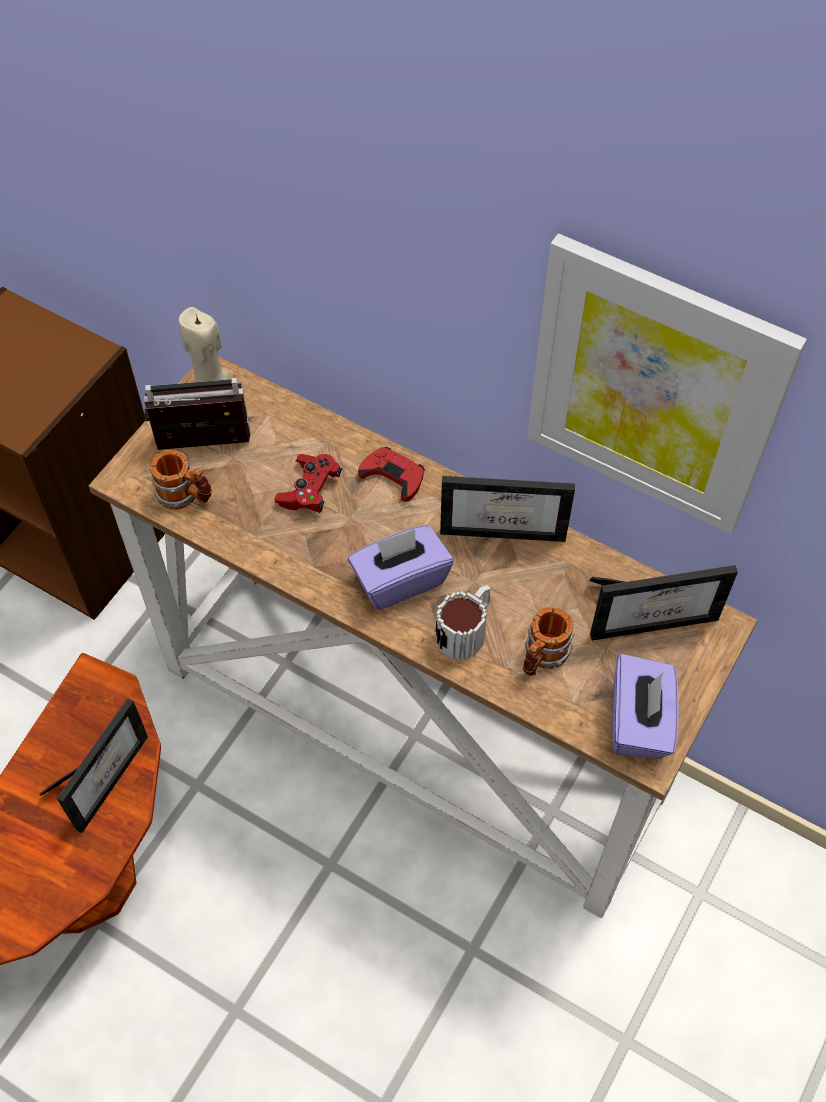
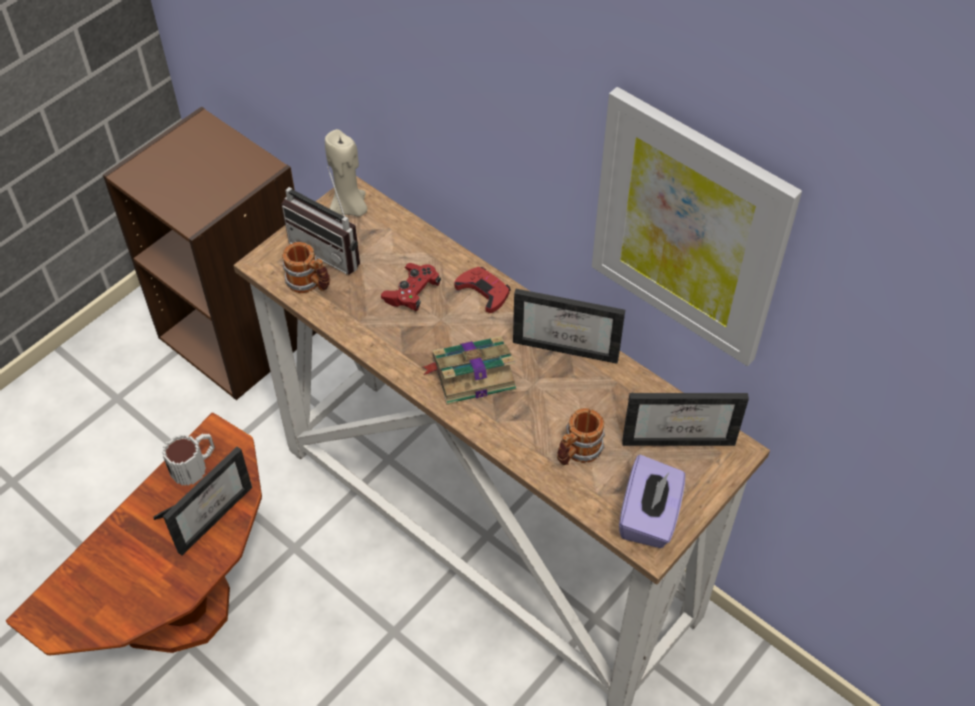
camera: 10 degrees right, 5 degrees down
(202, 448) = (331, 248): radio -> radio turned 150 degrees counterclockwise
(400, 580) = (471, 374): purple tissue box -> book
(466, 631) = (518, 422): mug -> mug (194, 465)

